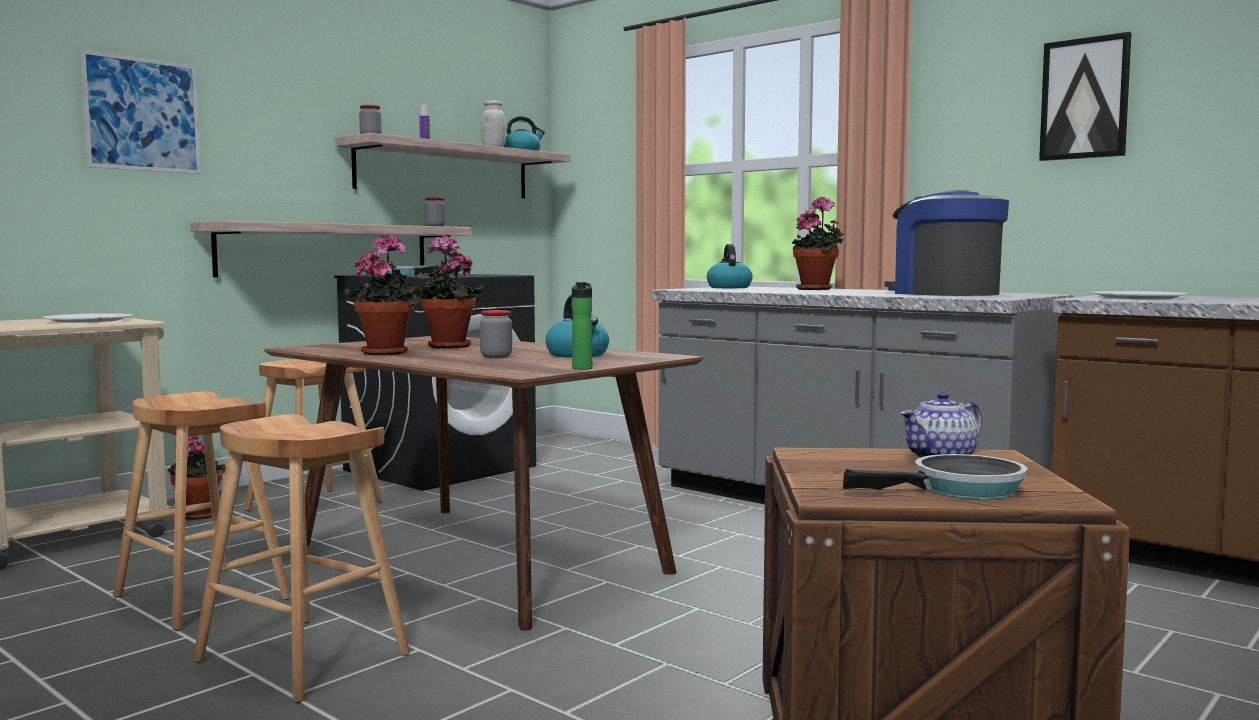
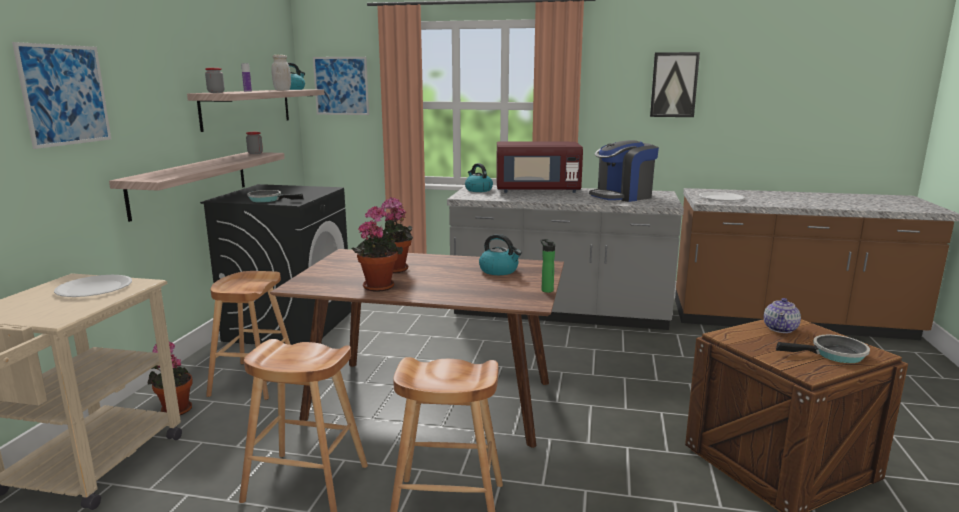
camera: 30 degrees left, 10 degrees up
(496, 357) = (460, 281): jar -> none
(598, 150) = (341, 86): none -> picture
(817, 289) = (537, 191): potted plant -> red microwave
(943, 293) = (622, 196): coffee machine -> coffee machine turned 60 degrees counterclockwise
(960, 489) = (834, 354): frying pan -> frying pan turned 45 degrees clockwise

